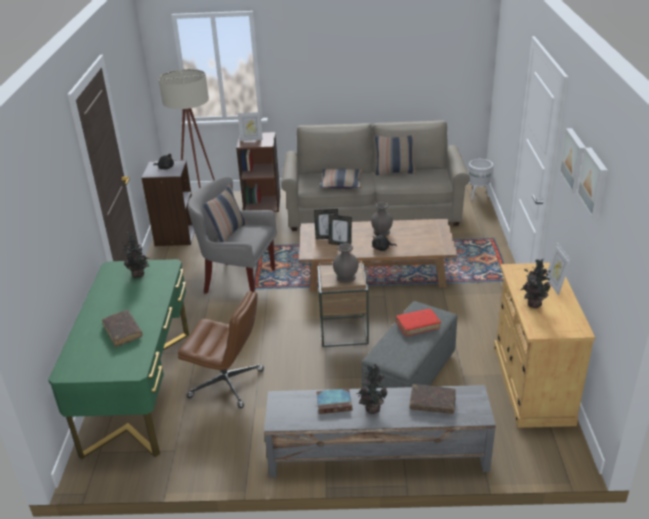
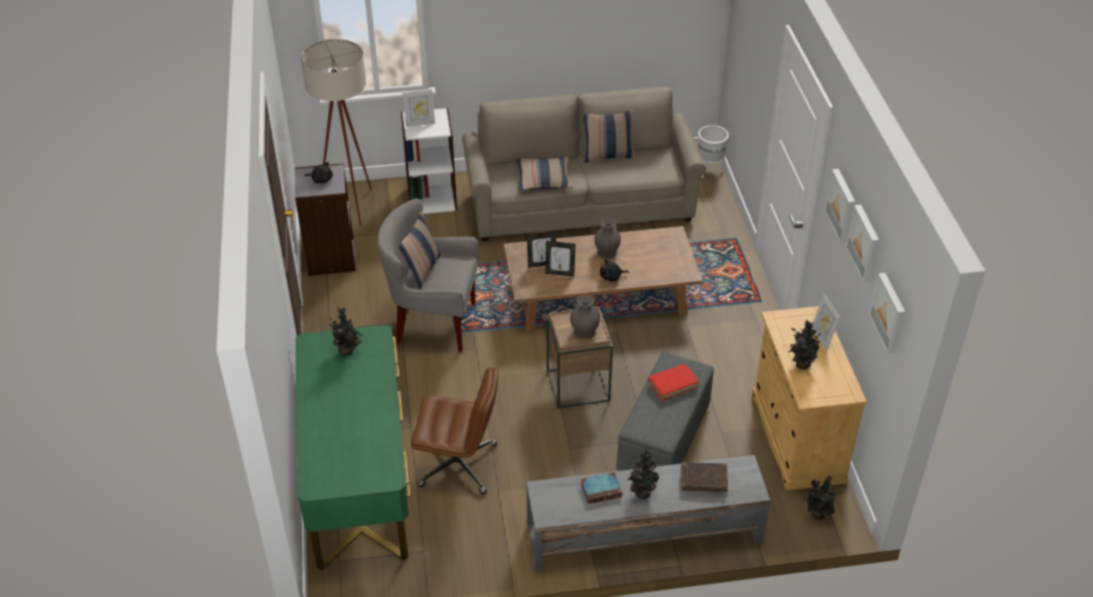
camera: 10 degrees left, 10 degrees up
(123, 332) = (358, 430): brown book -> none
(262, 204) = (432, 198): brown bookcase -> white bookcase
(546, 451) = (818, 515): none -> potted plant
(618, 237) = (890, 312): none -> picture

